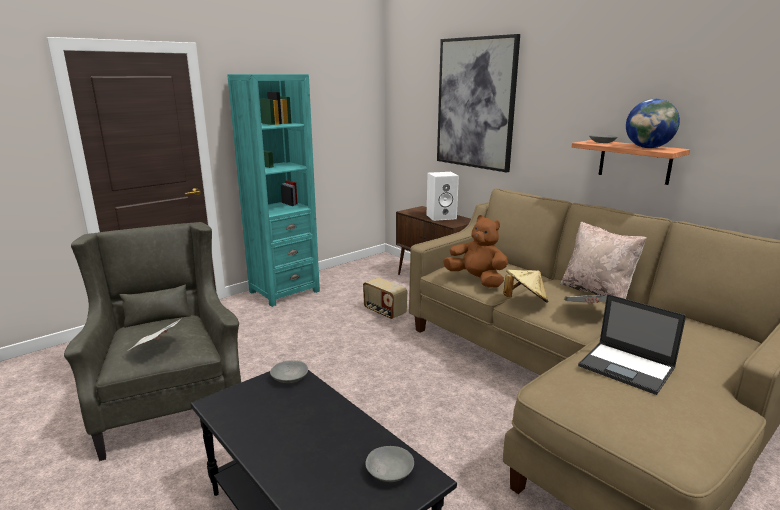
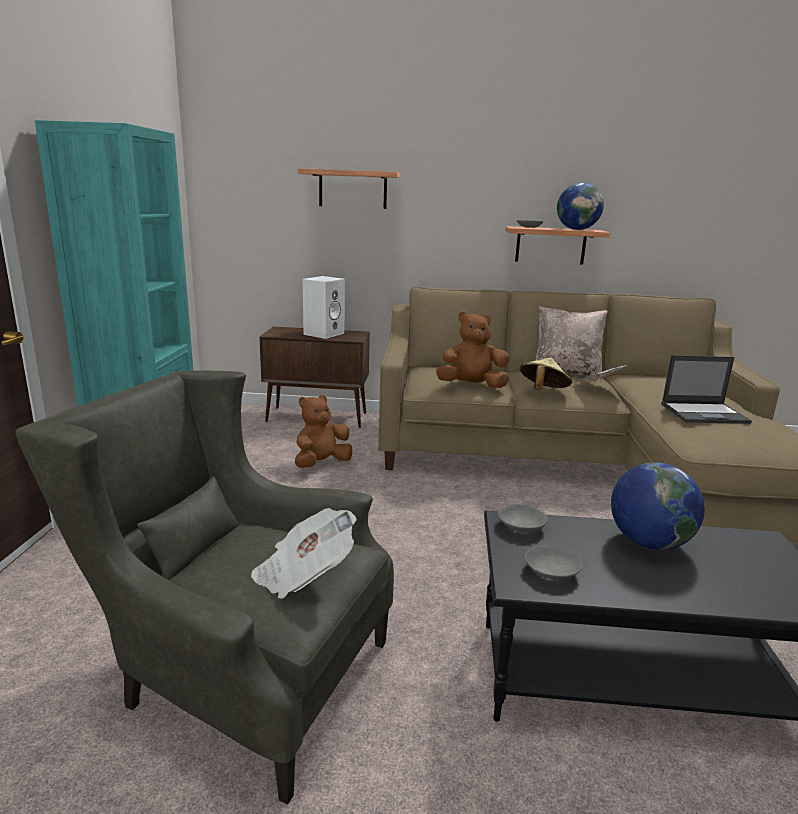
camera: 45 degrees left, 0 degrees up
(335, 427) = (648, 542): none -> globe
(384, 312) = (321, 463): radio -> brown plush toy
(389, 471) = (744, 549): grey bowl -> grey bowl (550, 571)
(475, 104) = (353, 189): picture -> shelf

